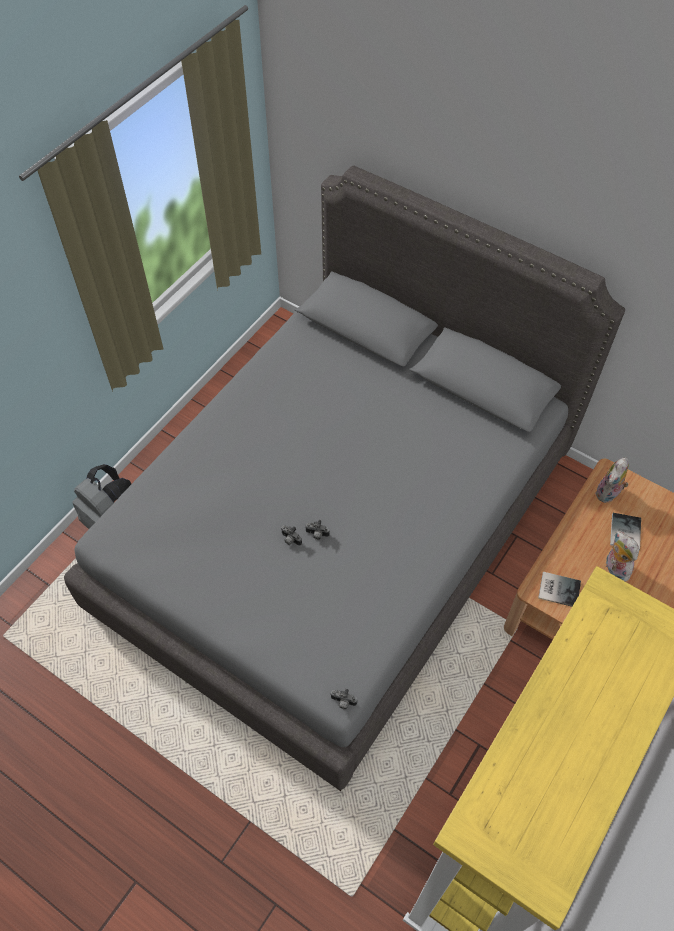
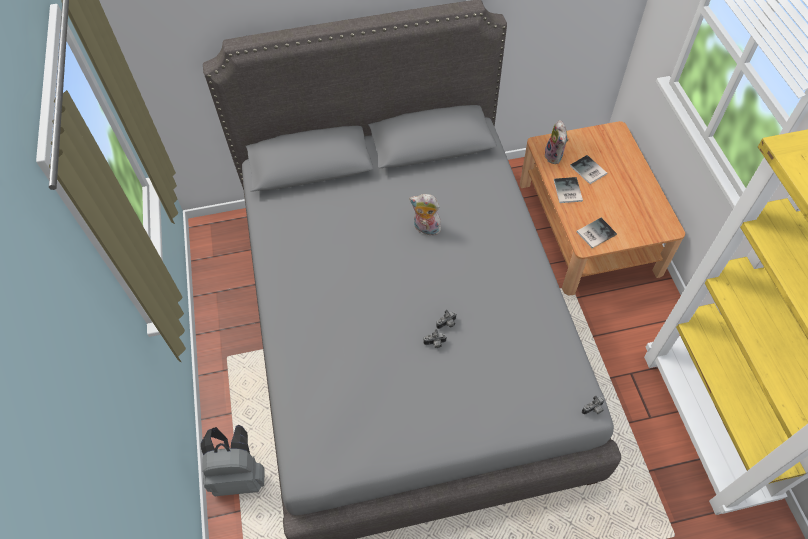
camera: 45 degrees left, 0 degrees up
(579, 532) = (567, 191): none -> book
(614, 568) = (607, 195): plush toy -> plush toy (425, 229)

